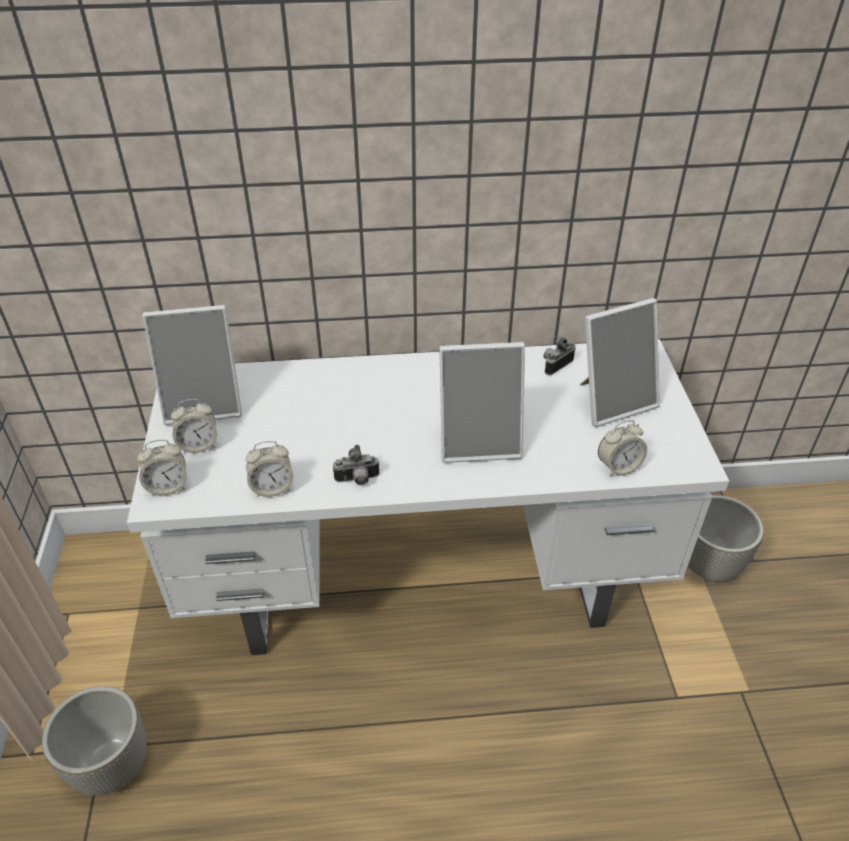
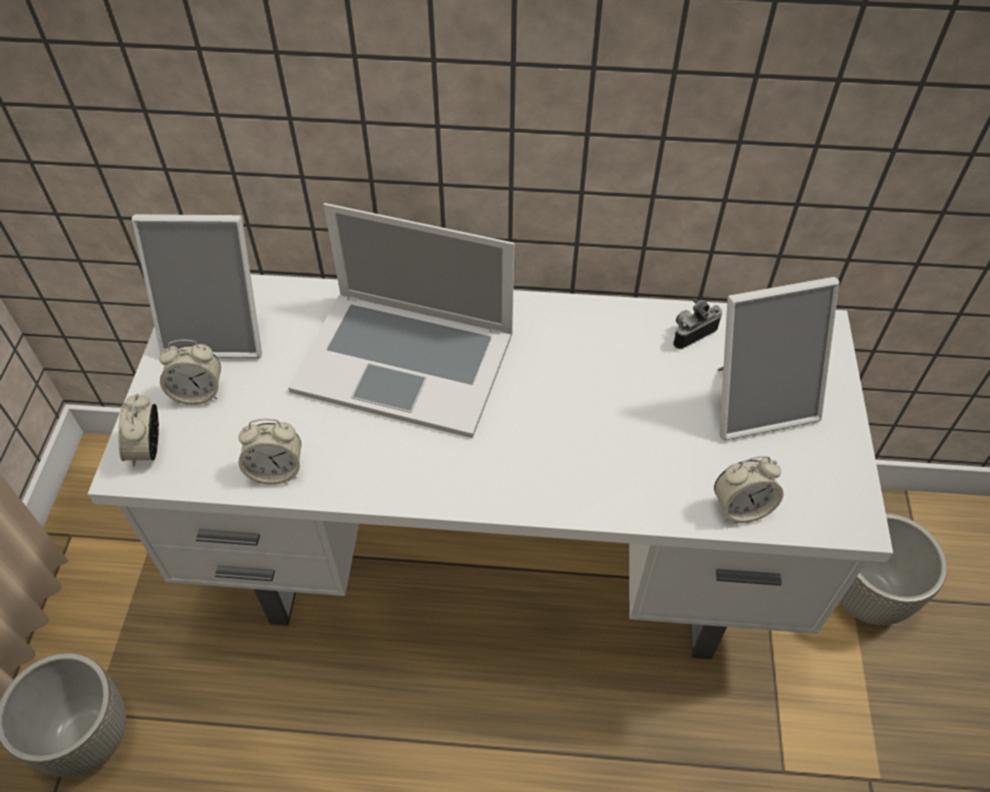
camera: 10 degrees right, 10 degrees up
(168, 486) = (148, 449): alarm clock -> alarm clock turned 90 degrees clockwise
(352, 405) = (405, 360): none -> laptop
(357, 480) = (387, 475): camera -> none
(479, 441) = (560, 439): picture frame -> none

